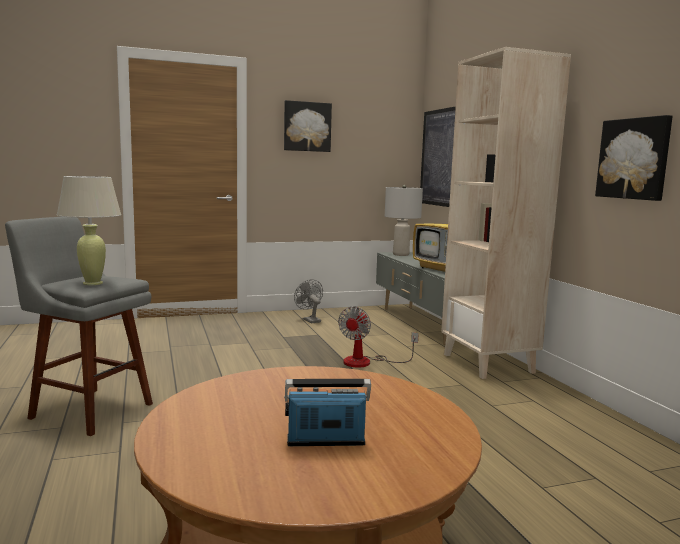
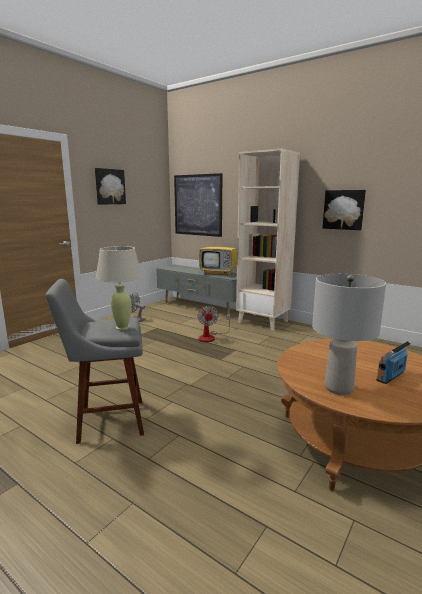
camera: 35 degrees left, 5 degrees up
(401, 254) = (173, 267): grey table lamp -> grey table lamp (338, 388)

